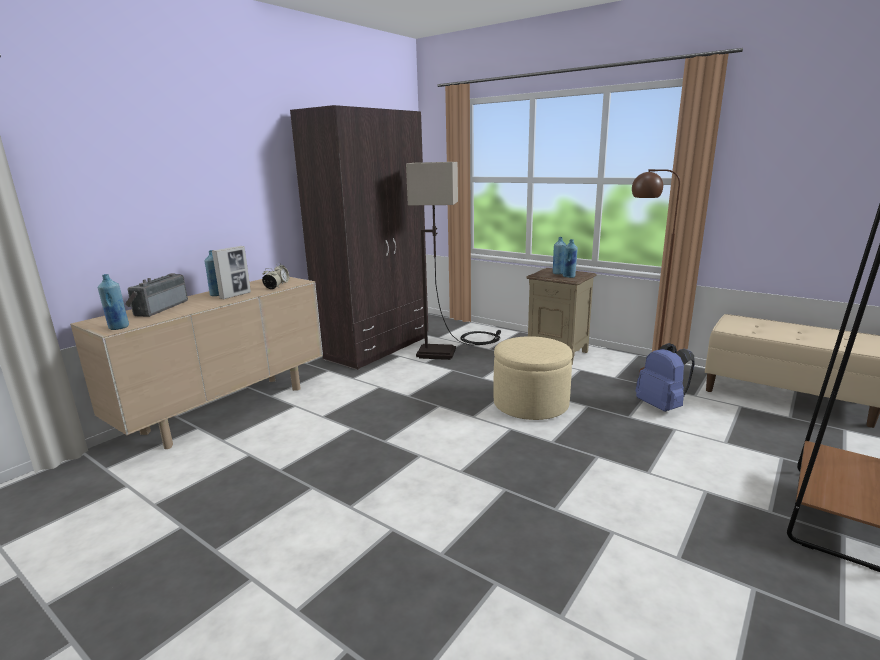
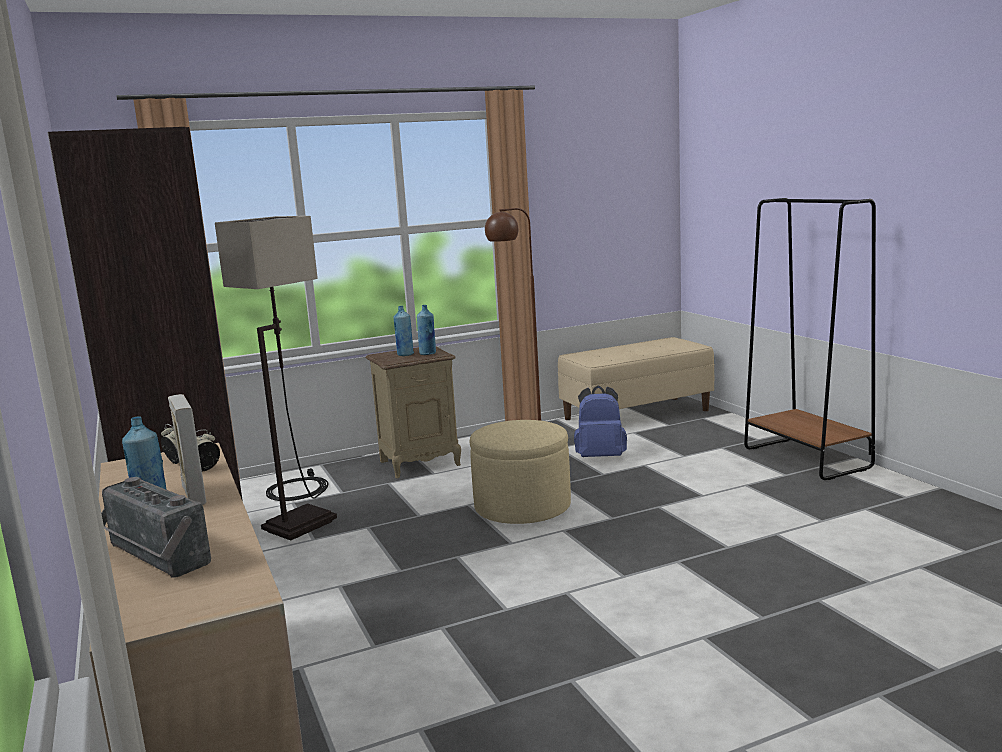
camera: 60 degrees left, 5 degrees down
(118, 327) = (240, 590): blue bottle -> none

